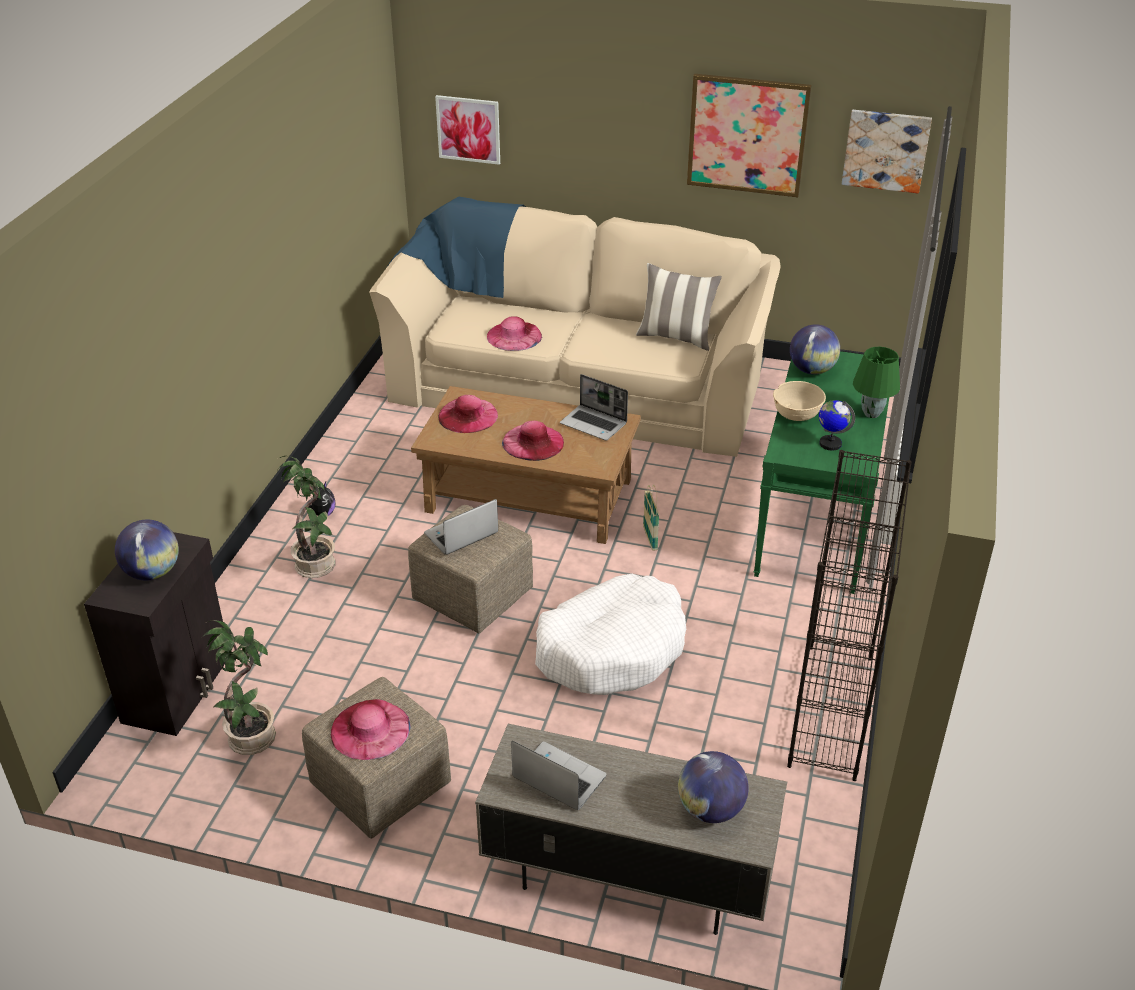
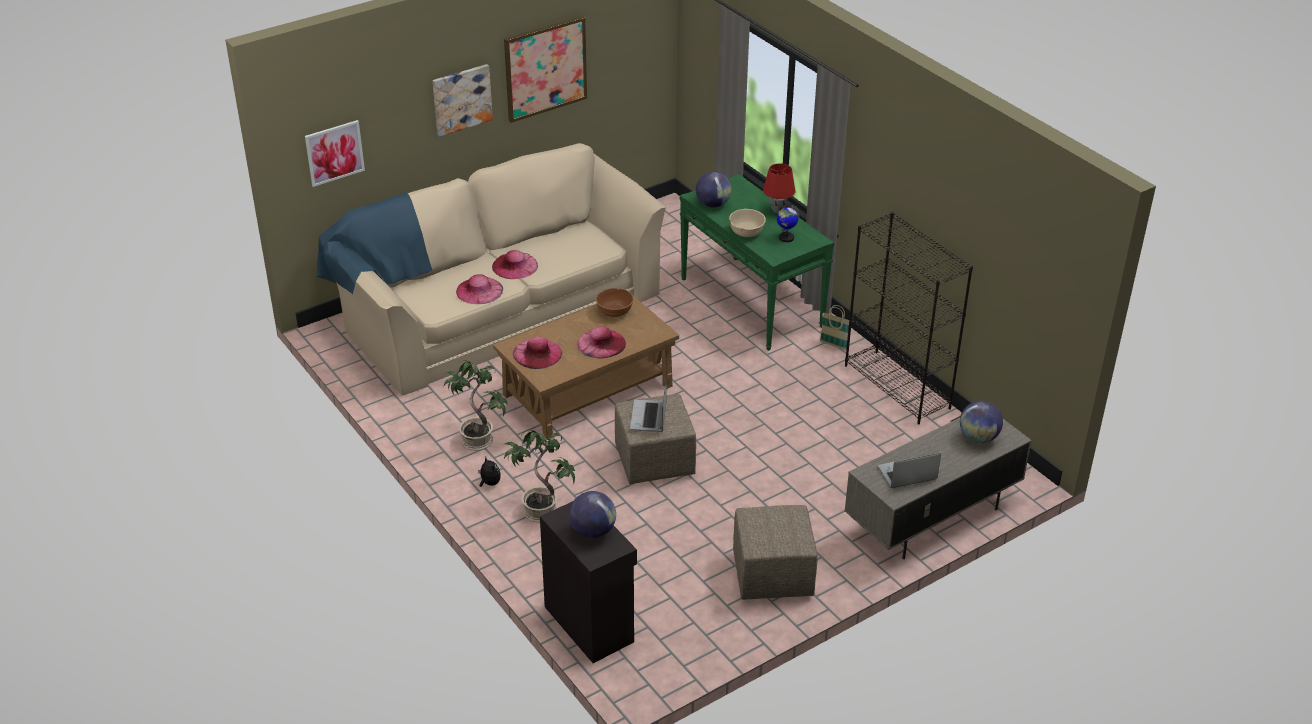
camera: 50 degrees left, 0 degrees up
(254, 738) = (675, 609): potted plant -> potted plant (478, 440)
(370, 729) = (779, 531): pink hat -> pink hat (515, 266)
(594, 424) = (614, 312): laptop -> brown bowl
(612, 649) = (764, 433): white dog bed -> none
(650, 538) = (689, 367): basket -> basket (834, 345)
(676, 337) = (571, 235): pillow -> none
(870, 414) = (777, 211): green table lamp -> red table lamp
(886, 150) = (635, 41): picture -> picture (462, 99)

